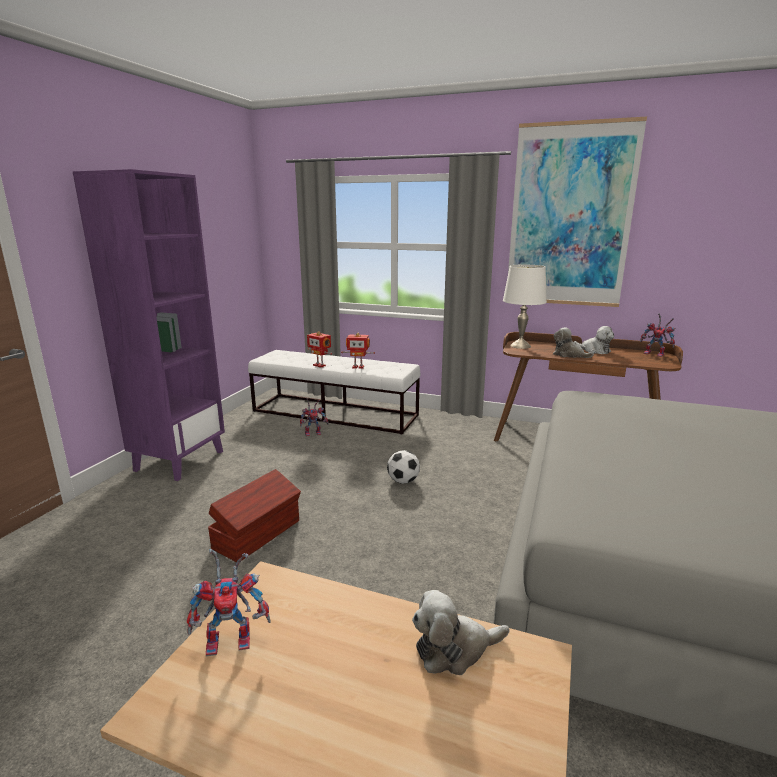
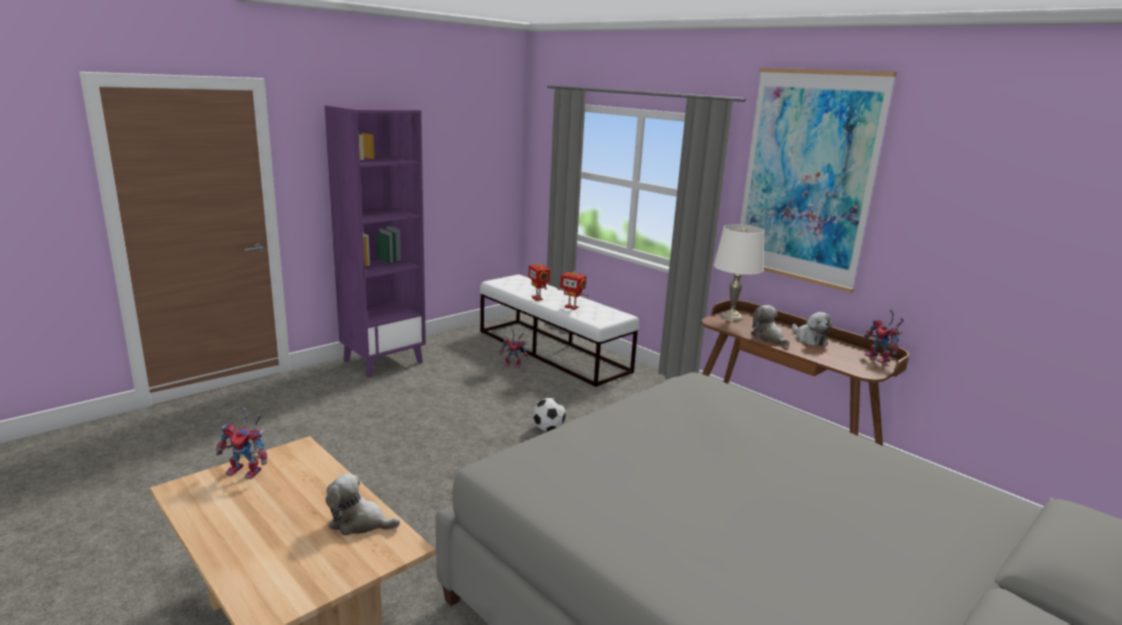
camera: 25 degrees right, 0 degrees up
(258, 534) = (389, 436): brown storage box -> none

